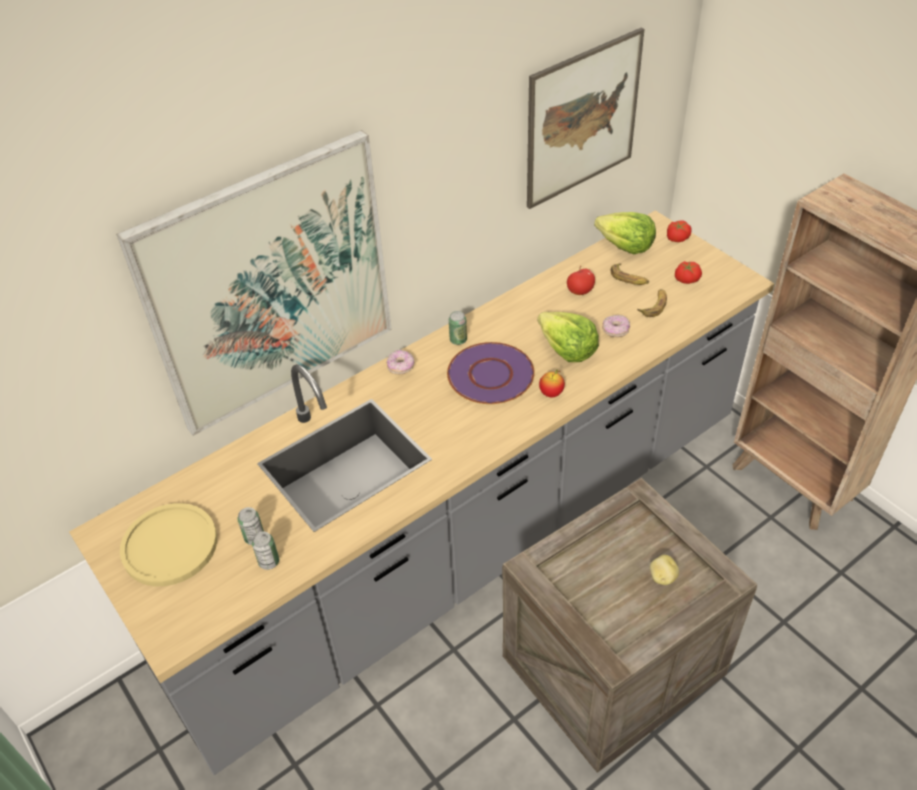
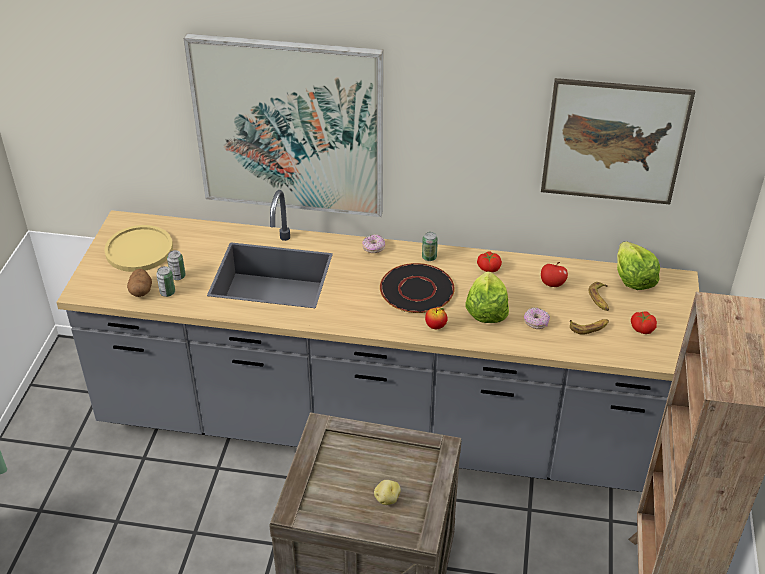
camera: 45 degrees right, 5 degrees down
(237, 584) = (141, 291): none -> potato
(491, 375) = (417, 290): purple plate -> black plate
(677, 238) = (681, 299): tomato -> tomato (488, 267)

